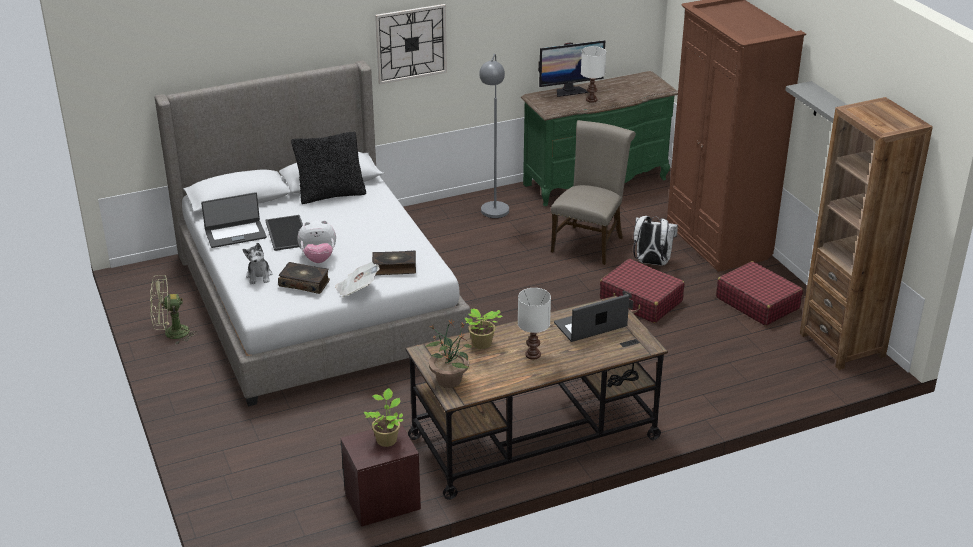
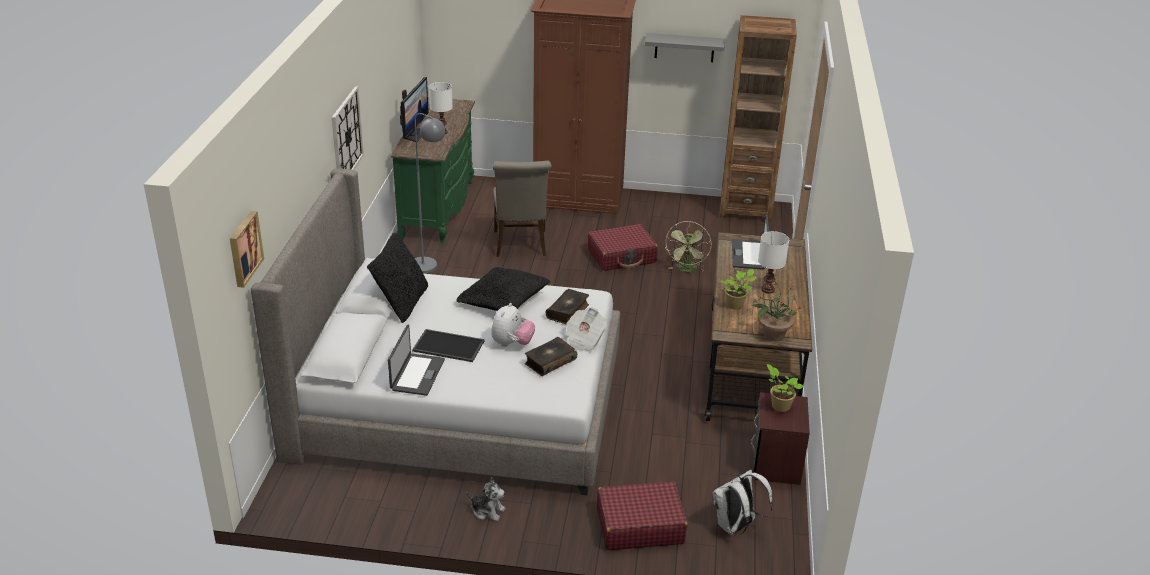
camera: 60 degrees left, 0 degrees up
(155, 61) = (244, 248): none -> picture
(171, 334) = (420, 509): green fan -> green fan (687, 270)
(259, 276) = (508, 383): plush toy -> plush toy (487, 510)
(380, 233) = (503, 300): none -> black pillow
(589, 242) = (520, 245): beige chair -> beige chair turned 150 degrees counterclockwise
(651, 262) = (577, 233): white backpack -> white backpack (736, 527)
(757, 303) = (670, 216): red suitcase -> red suitcase (639, 525)

